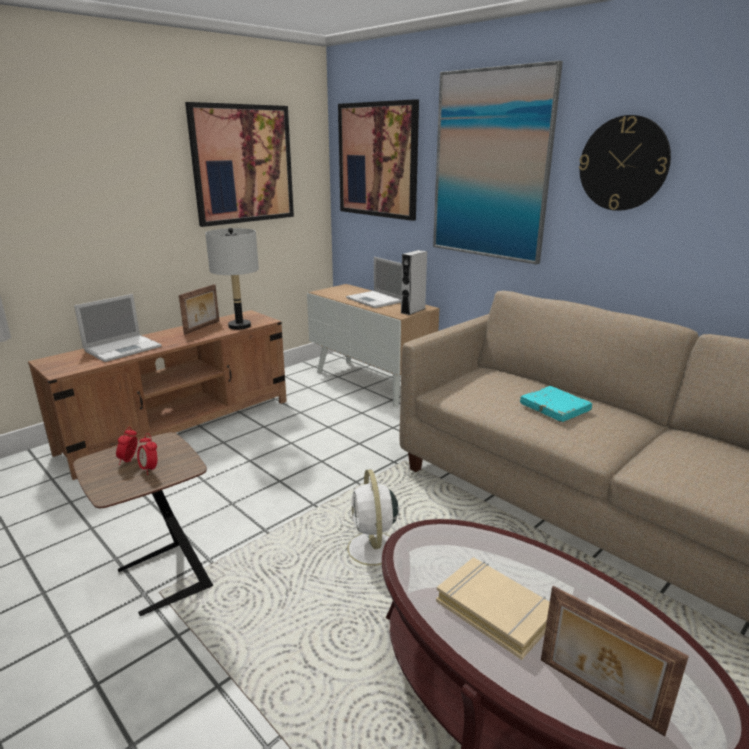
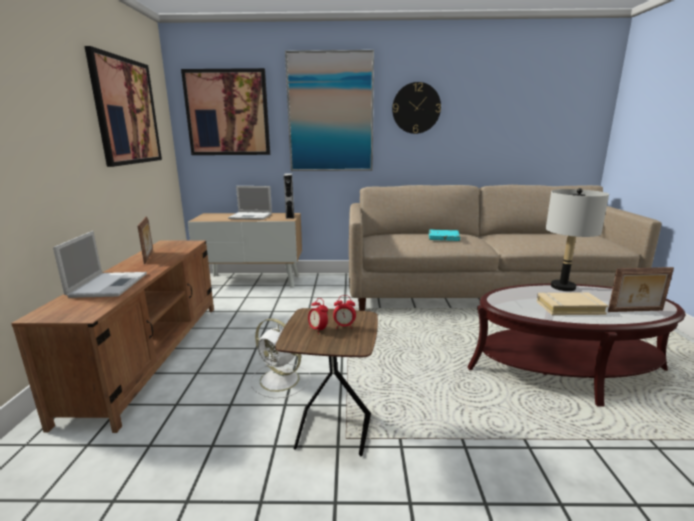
camera: 45 degrees left, 5 degrees down
(239, 326) = (180, 249): grey table lamp -> grey table lamp (563, 287)
(373, 550) = (411, 350): white fan -> white fan (281, 380)

